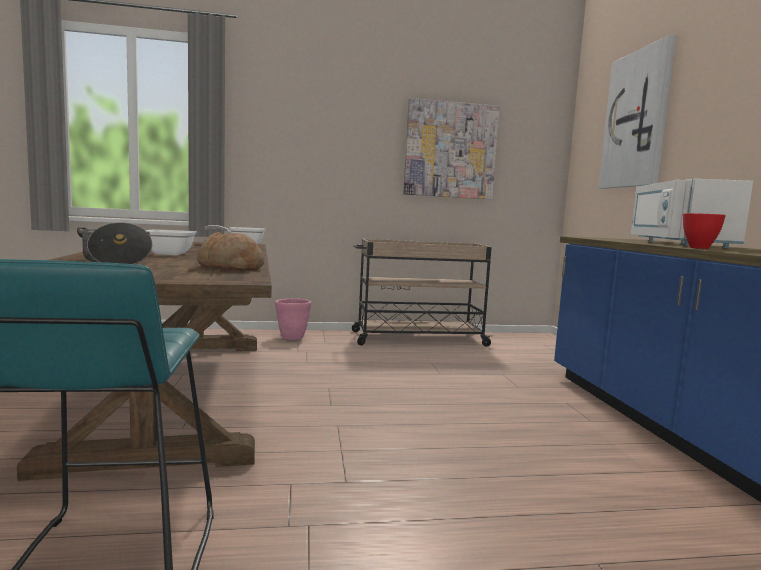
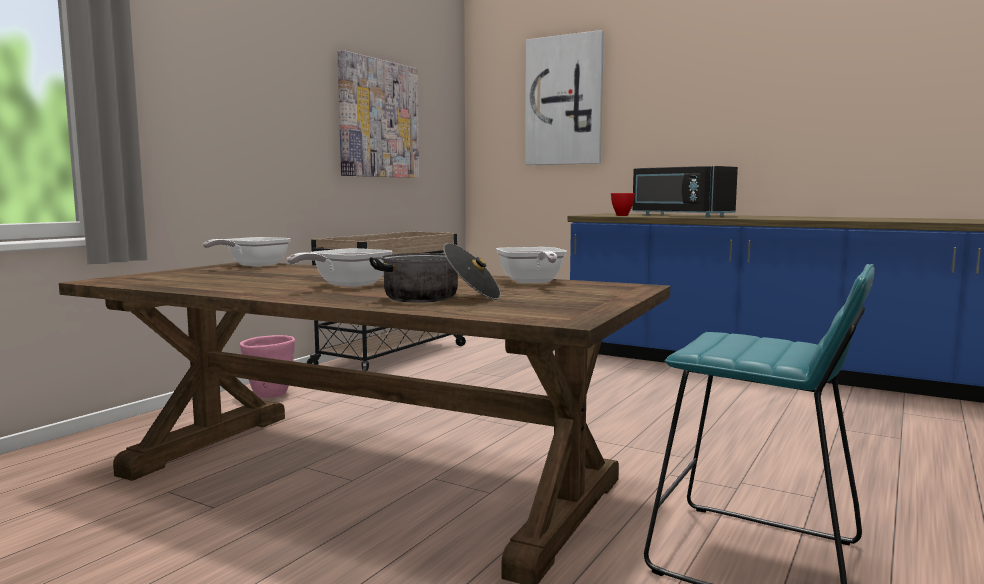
camera: 50 degrees left, 0 degrees up
(230, 267) = (531, 282): bread -> frying pan
(677, 244) = (679, 215): white microwave -> black microwave
(699, 248) = (737, 218): red bowl -> red bowl (622, 215)

